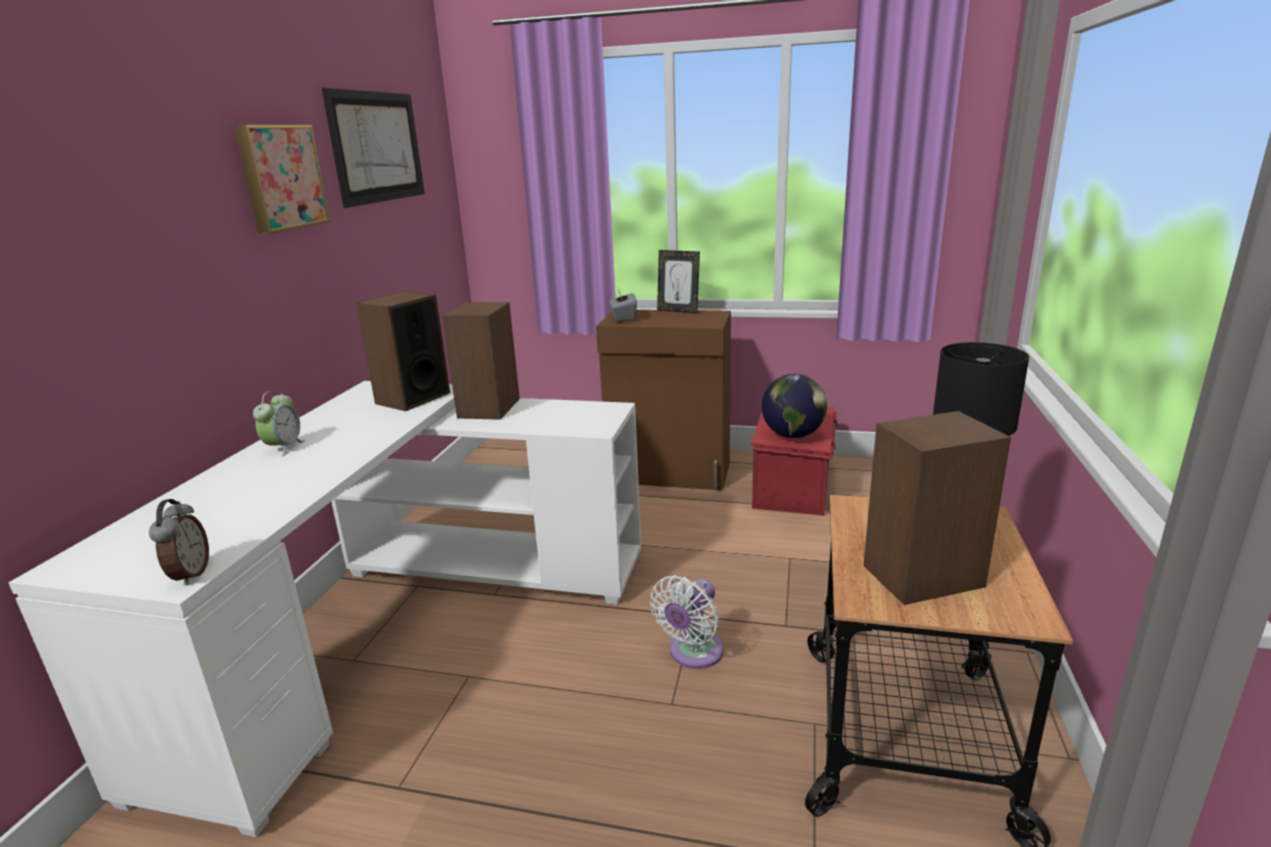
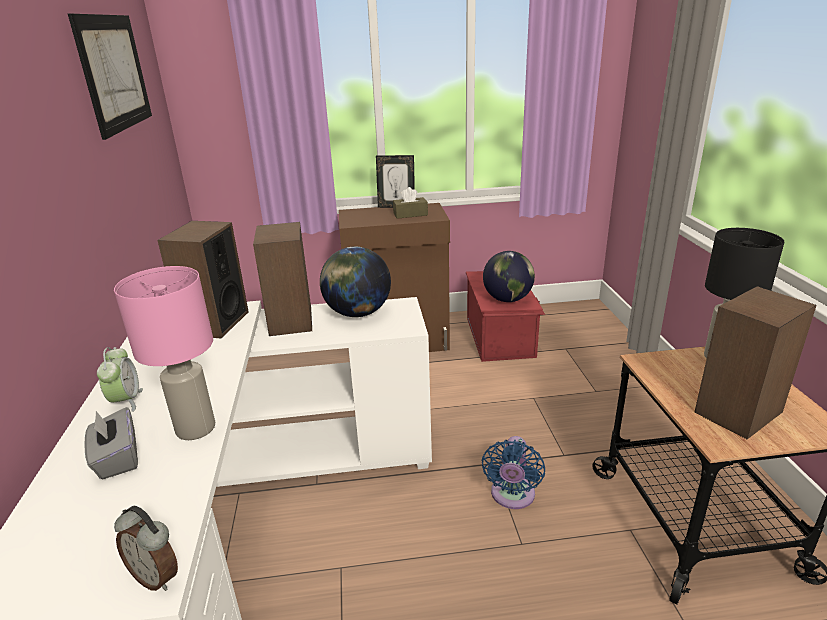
camera: 20 degrees left, 5 degrees up
(189, 575) = (157, 576): alarm clock -> alarm clock turned 150 degrees clockwise
(280, 177) = (54, 115): picture -> none
(318, 477) = (197, 428): none -> pink table lamp
(559, 410) = (357, 313): none -> globe
(623, 318) = (356, 218): grey tissue box -> grey tissue box (117, 459)
(685, 319) = (410, 214): none -> brown tissue box
(693, 654) = (512, 496): white fan -> blue fan

